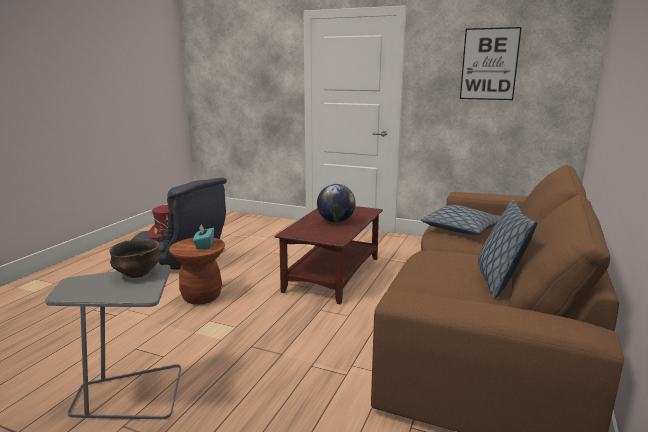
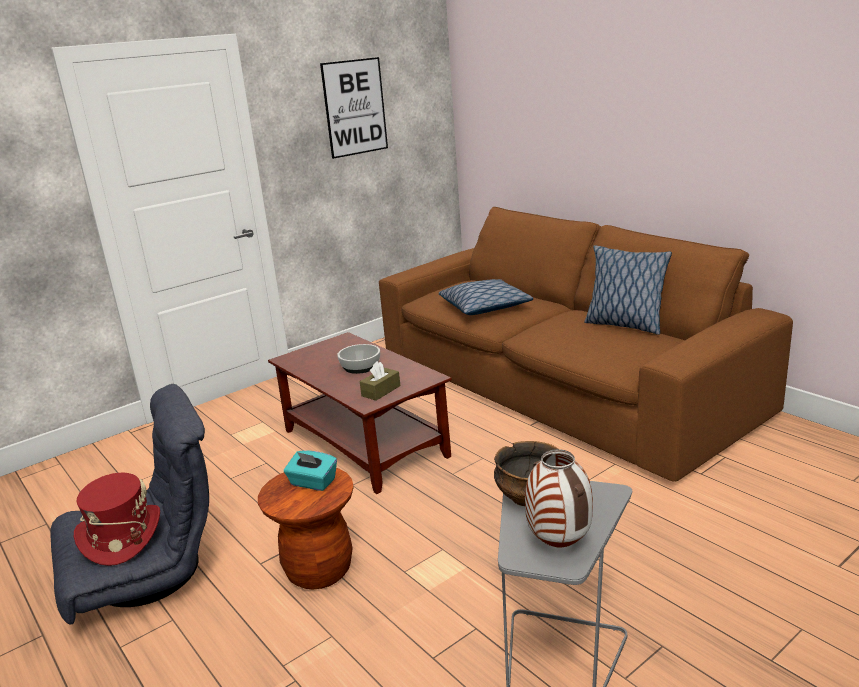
camera: 60 degrees left, 5 degrees up
(82, 290) = (560, 544): none -> vase
(307, 233) = (381, 391): none -> brown tissue box
(335, 221) = (360, 366): globe -> bowl

